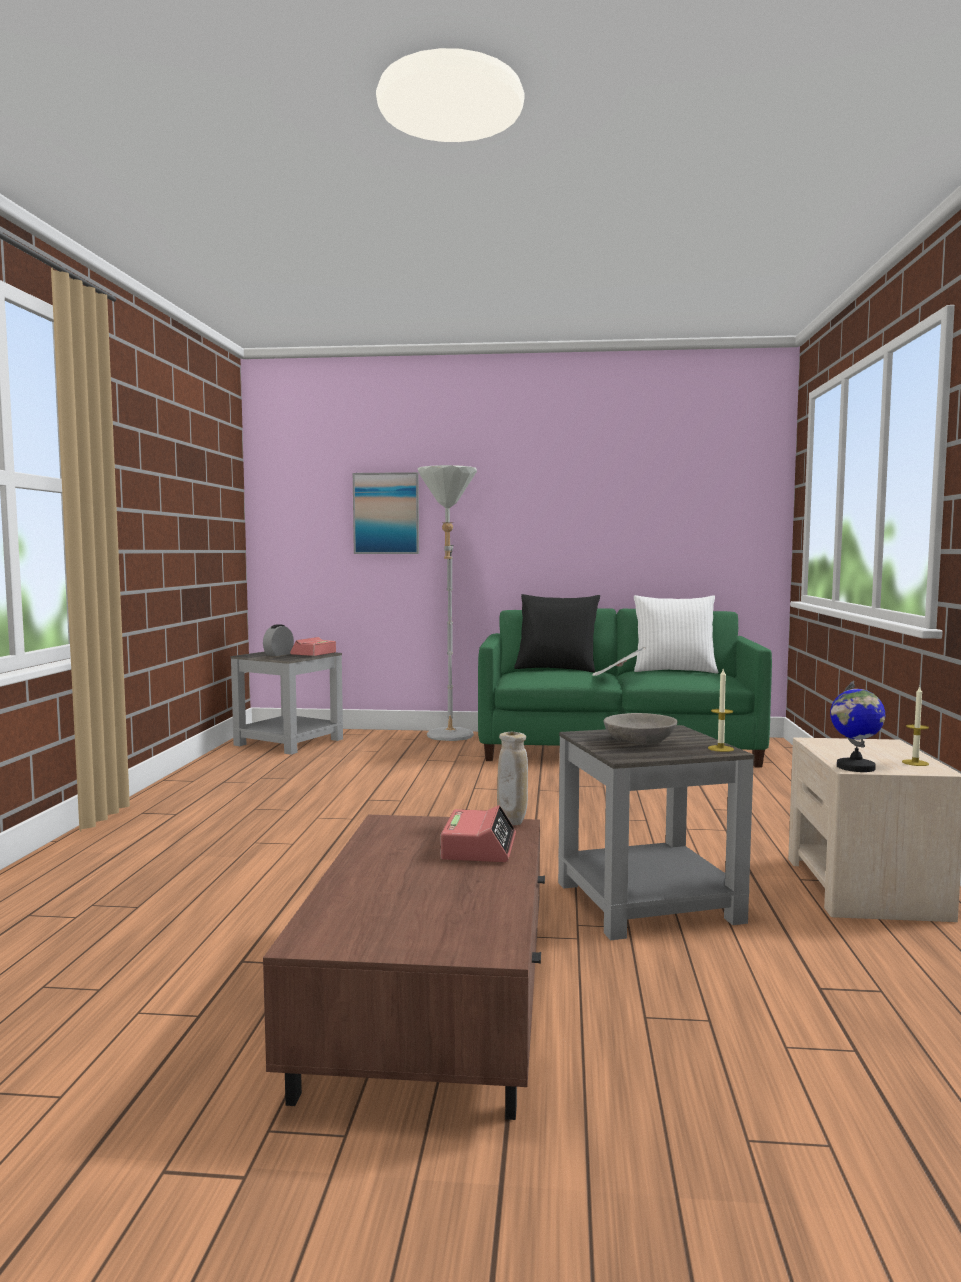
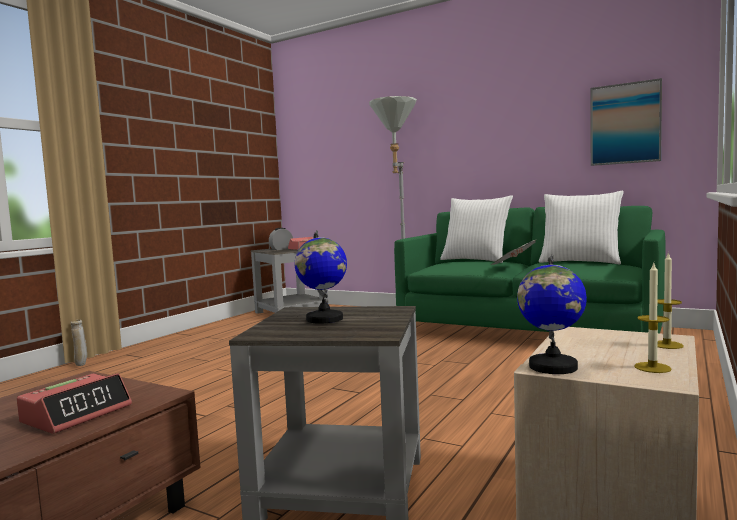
camera: 25 degrees right, 0 degrees up
(386, 513) = (363, 143): picture -> picture (625, 124)
(512, 823) = (162, 392): beige vase -> beige vase (81, 365)
(556, 669) = (476, 260): black pillow -> white pillow
(640, 741) = (324, 319): grey bowl -> globe
(720, 748) = (380, 332): candle -> candle (667, 345)

